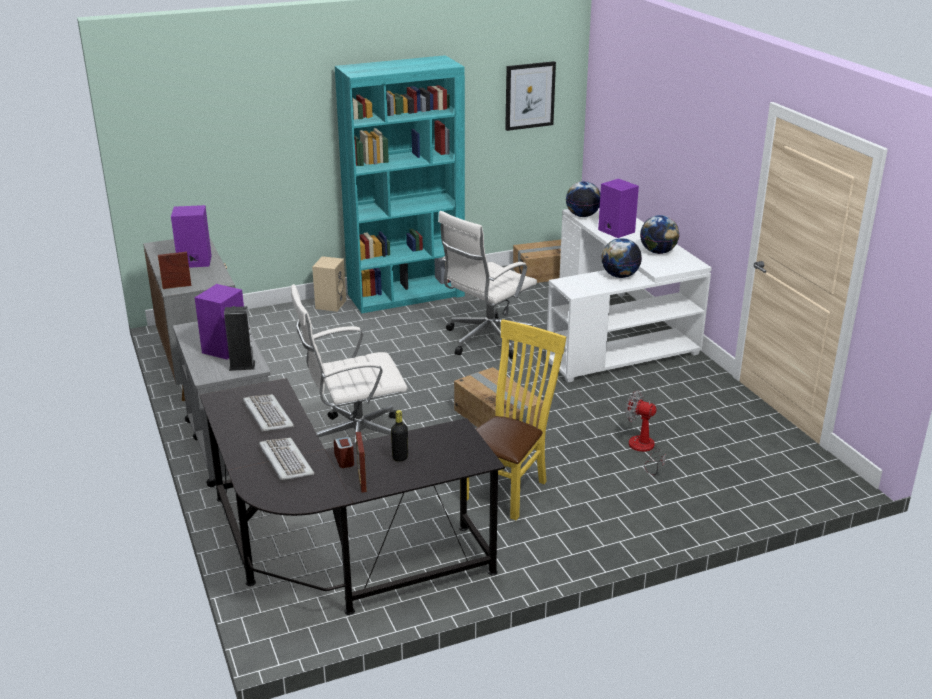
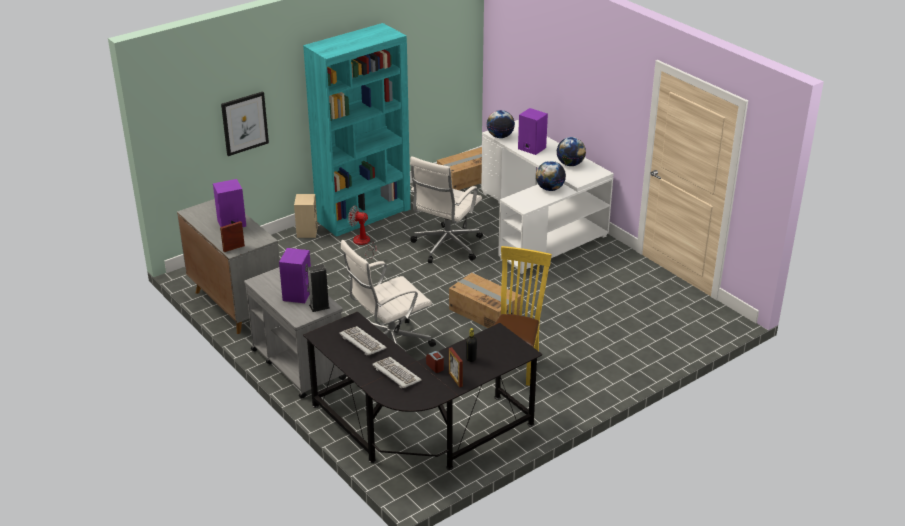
camera: 15 degrees left, 5 degrees up
(529, 95) = (443, 42): picture -> picture (244, 123)
(644, 450) = (596, 319): fan -> fan (363, 243)

